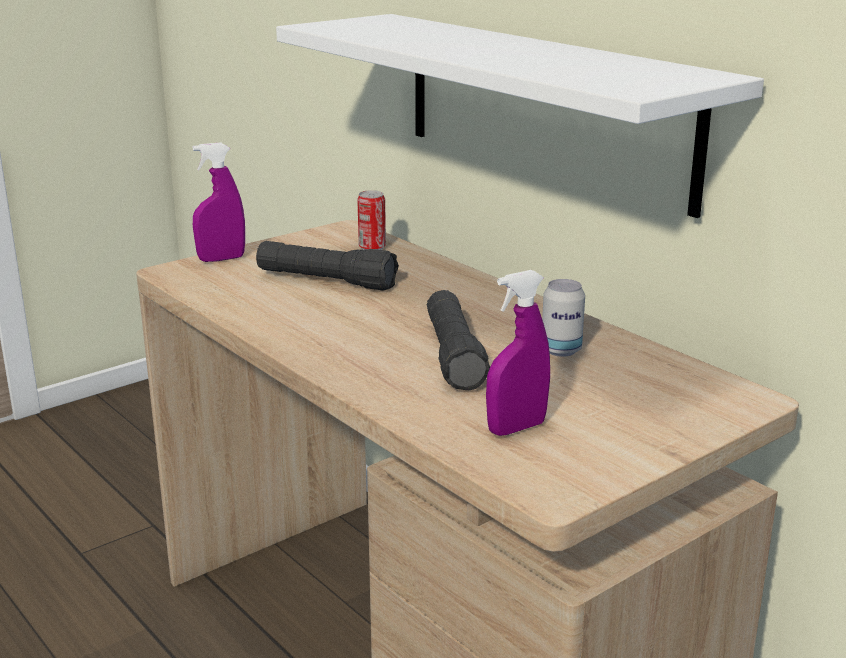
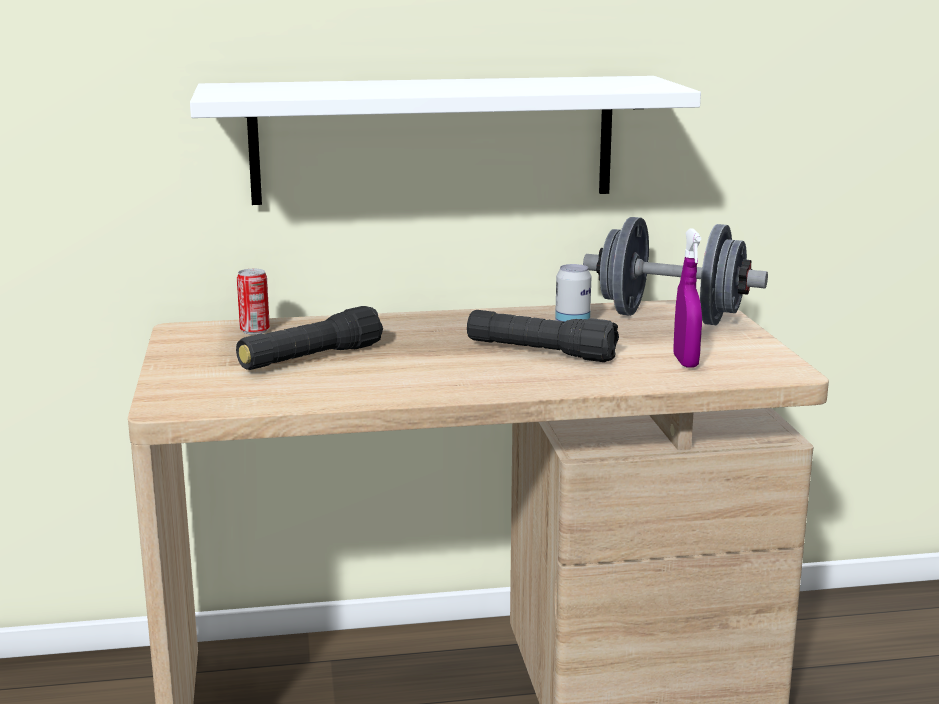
camera: 60 degrees left, 5 degrees down
(221, 259) = (171, 383): purple spray bottle -> none
(666, 390) = (670, 318): none -> grey dumbbell

